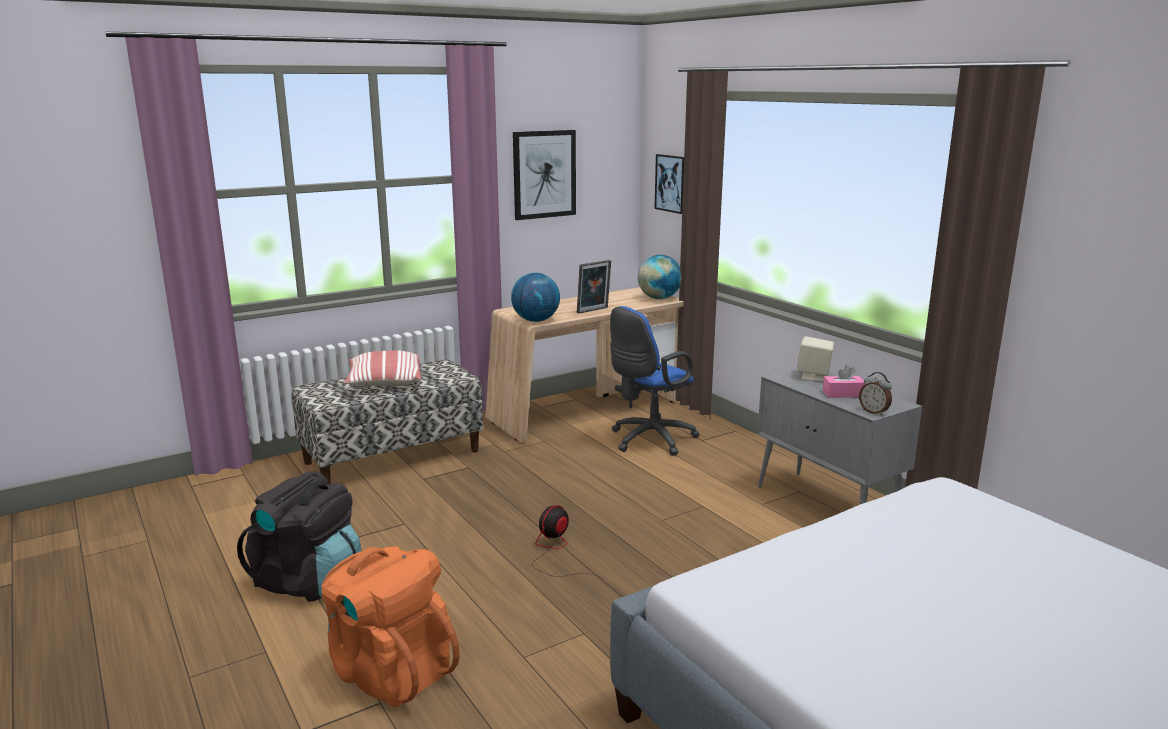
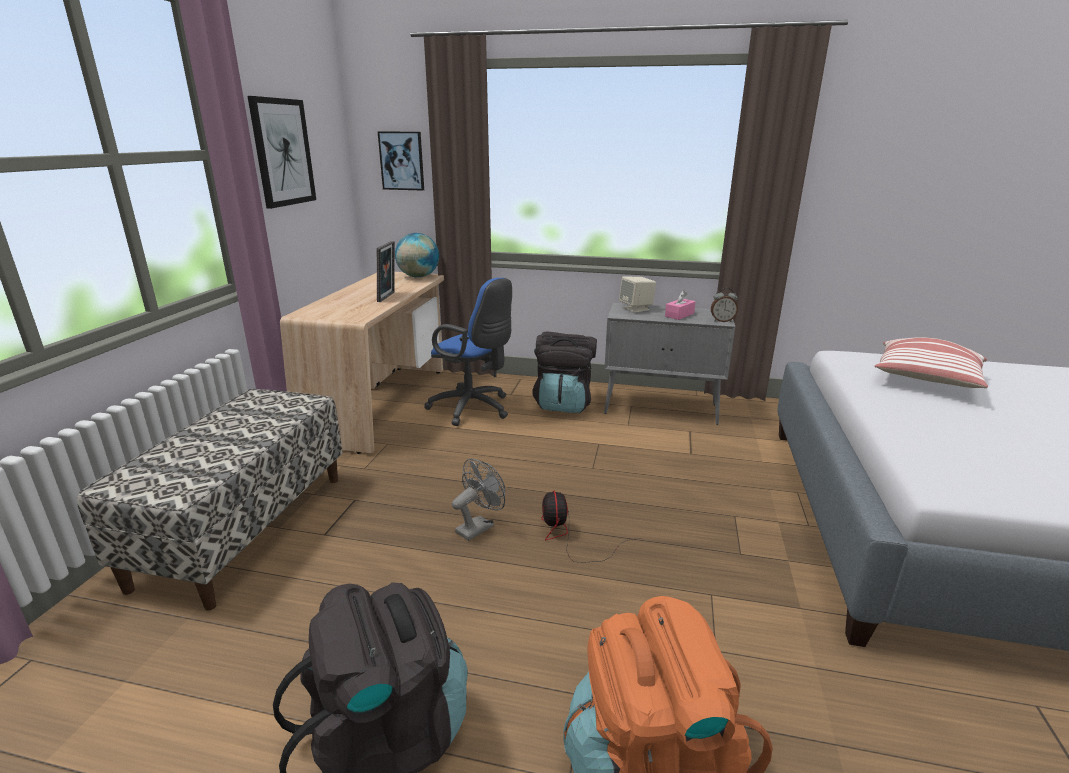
camera: 45 degrees left, 5 degrees up
(384, 383) = (220, 438): pillow -> pillow (926, 380)
(511, 517) = (479, 526): none -> grey fan
(536, 320) = (355, 317): globe -> none
(649, 440) = (474, 409): blue office chair -> blue office chair turned 60 degrees counterclockwise
(735, 464) = (564, 403): none -> black backpack

